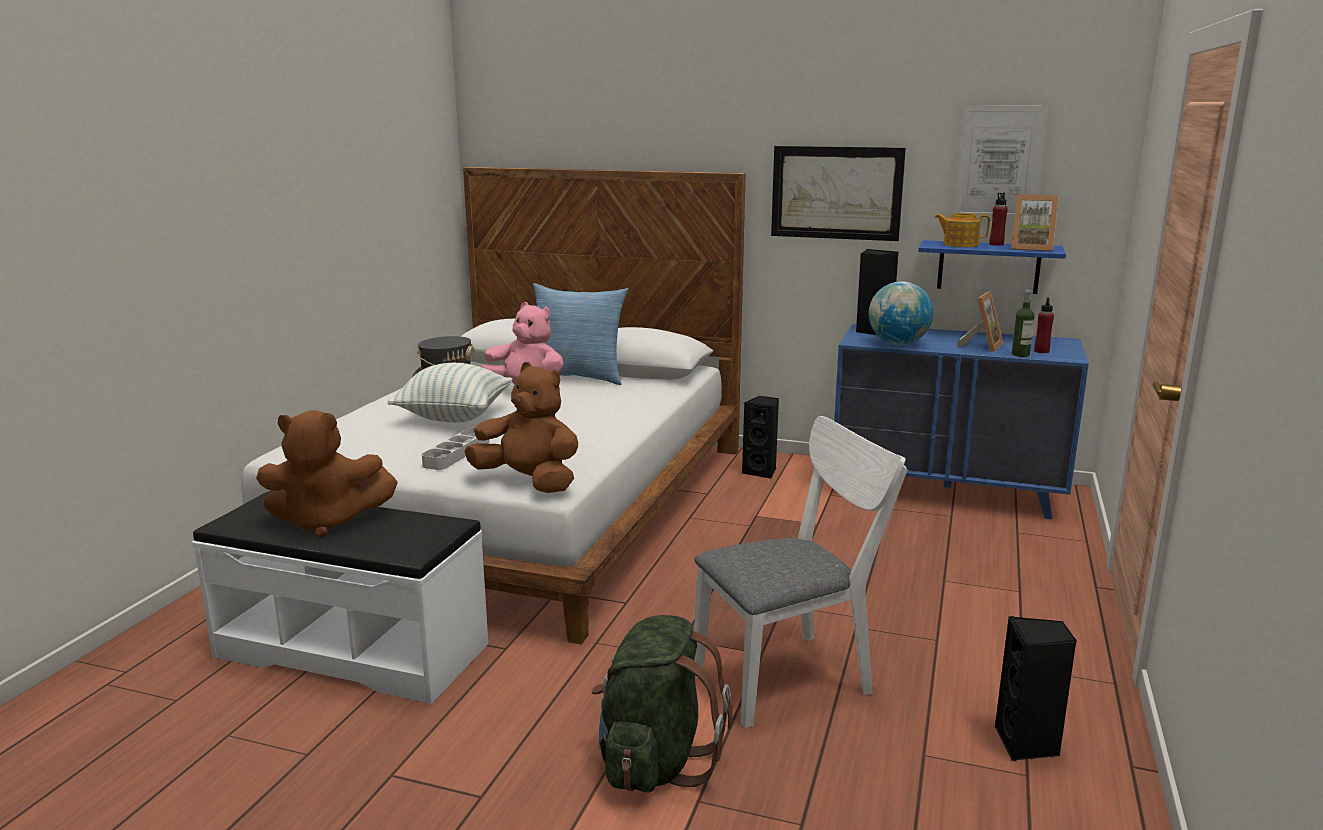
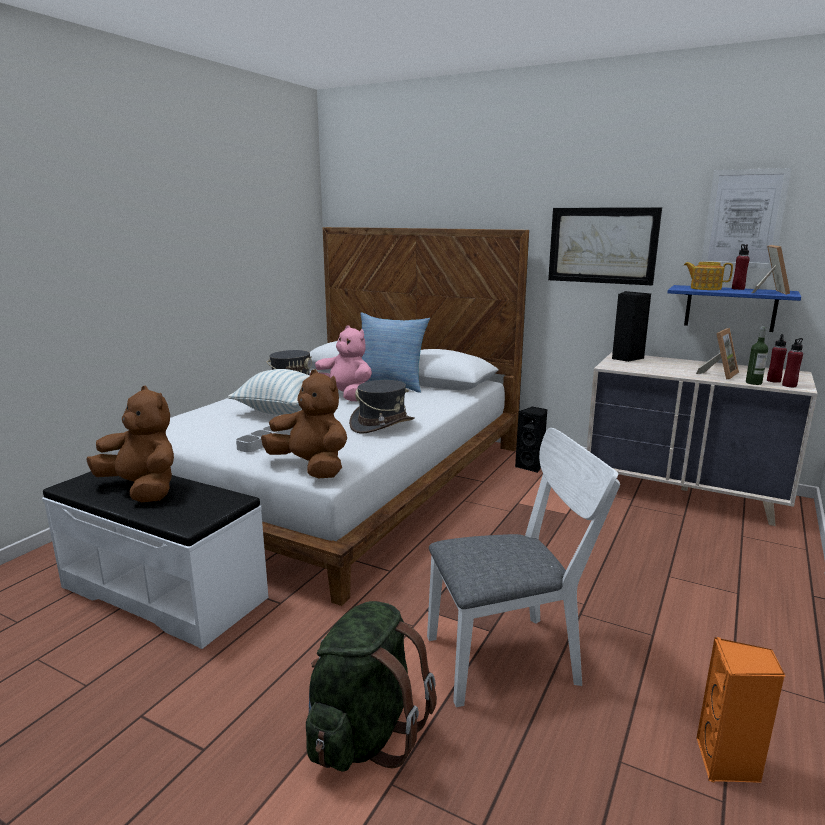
camera: 10 degrees right, 0 degrees up
(327, 522) = (143, 489): brown plush toy -> brown plush toy turned 150 degrees counterclockwise
(592, 427) = (382, 424): none -> grey hat
(898, 343) = (645, 369): globe -> none
(947, 490) = (684, 493): blue dresser -> beige dresser
(1027, 744) = (728, 764): black speaker -> orange speaker
(1031, 248) = (769, 292): picture frame -> picture frame turned 105 degrees counterclockwise
(1058, 356) = (789, 385): none -> red bottle

